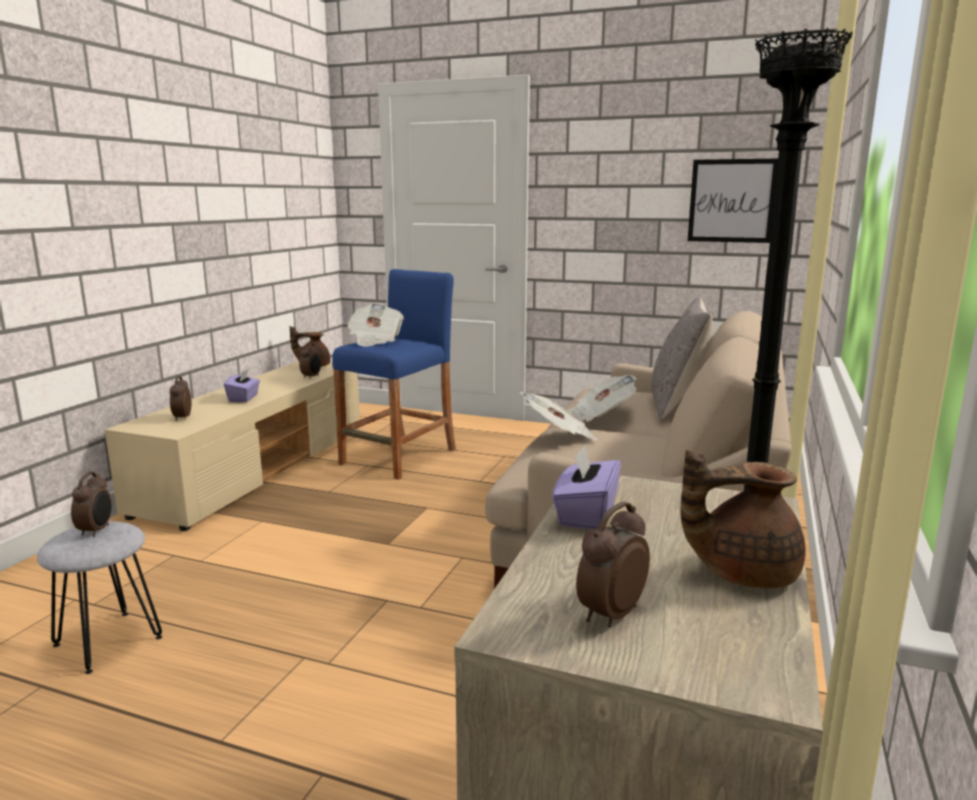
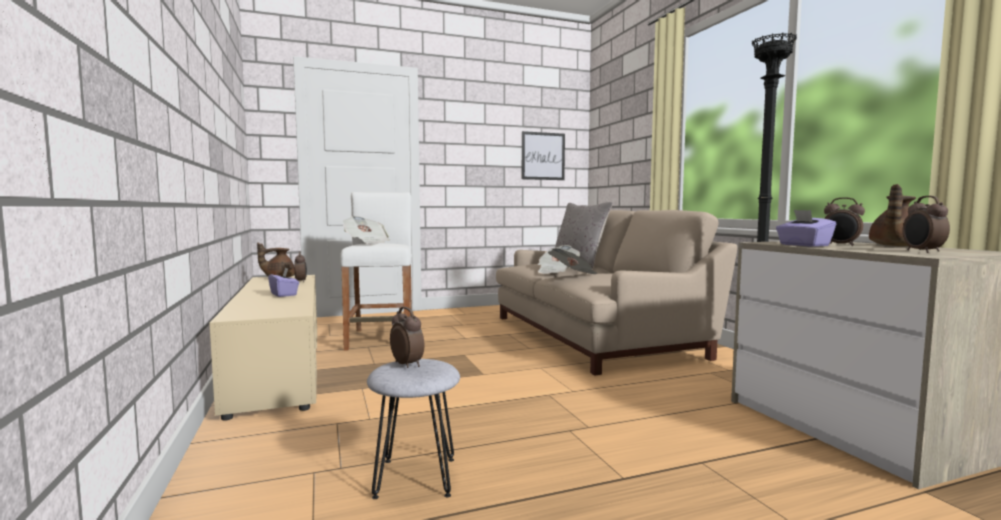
camera: 40 degrees left, 10 degrees down
(182, 418) = (268, 308): alarm clock -> alarm clock (840, 245)
(399, 457) = (381, 338): blue stool -> white stool

